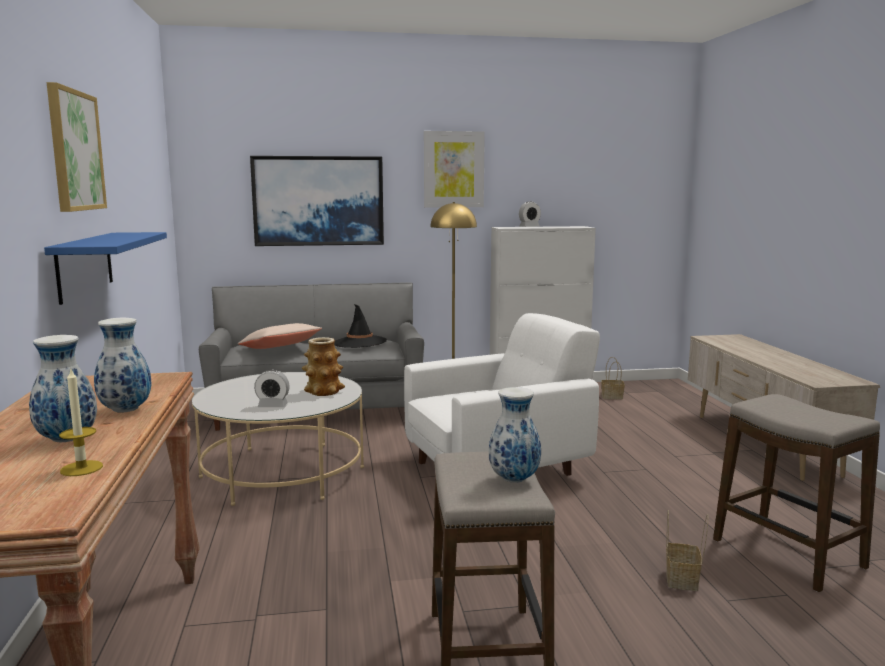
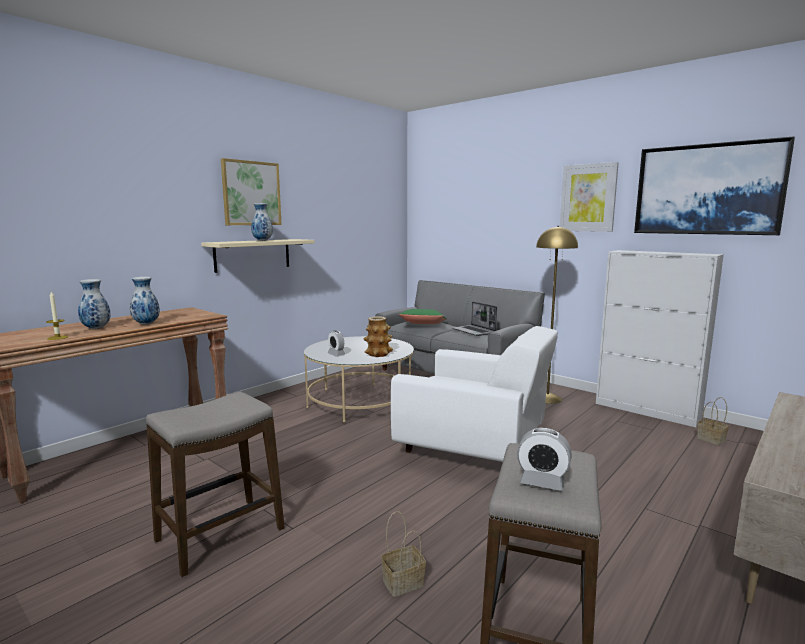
camera: 50 degrees right, 0 degrees up
(85, 265) = (253, 255): blue shelf -> beige shelf
(280, 348) = (423, 325): beige pillow -> green pillow
(318, 201) = (485, 224): picture -> picture (707, 189)
(359, 342) = (474, 331): black hat -> laptop
(514, 480) = (212, 416): vase -> vase (262, 240)
(529, 227) = (648, 252): alarm clock -> alarm clock (542, 482)

